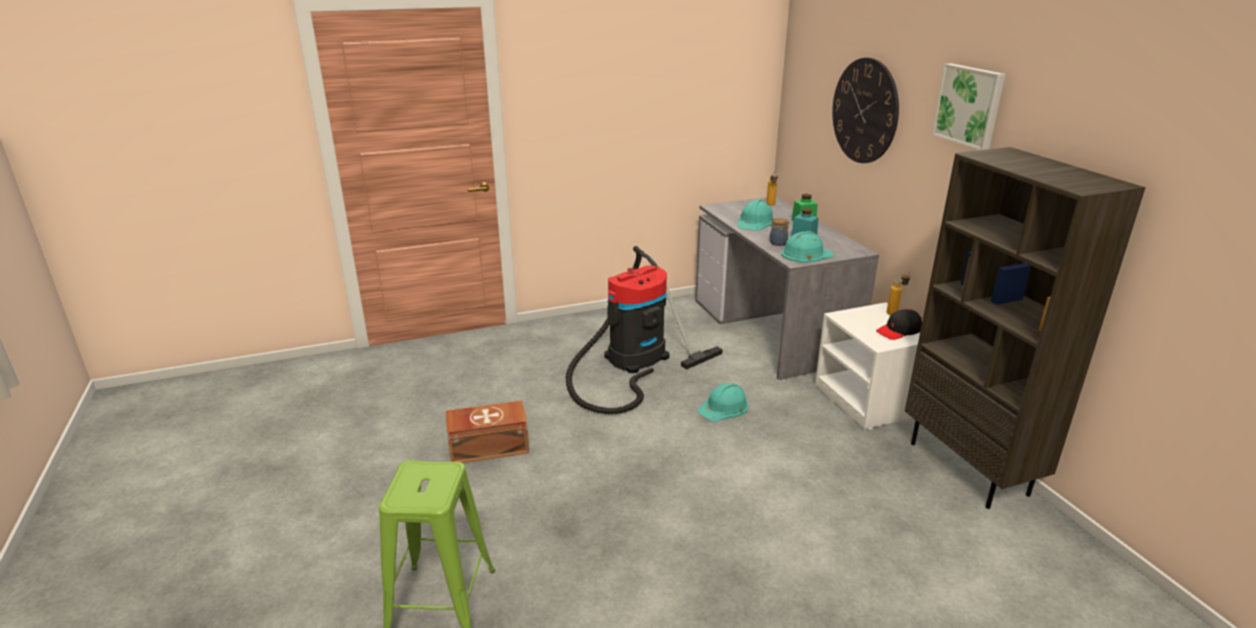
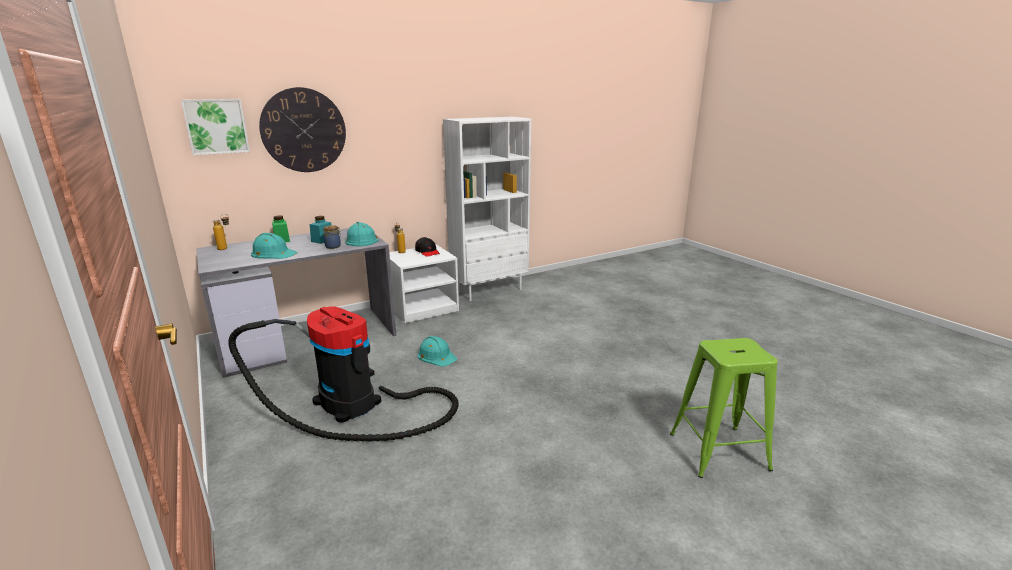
camera: 100 degrees left, 5 degrees down
(487, 447) = (525, 474): brown storage box -> none
(969, 105) = (405, 103): picture -> picture (216, 126)
(969, 468) = (489, 290): brown bookcase -> white bookcase

